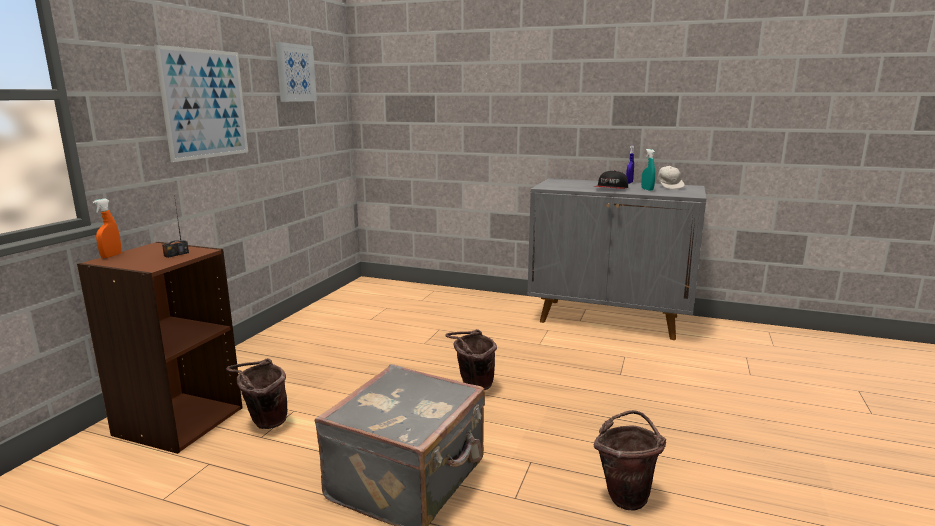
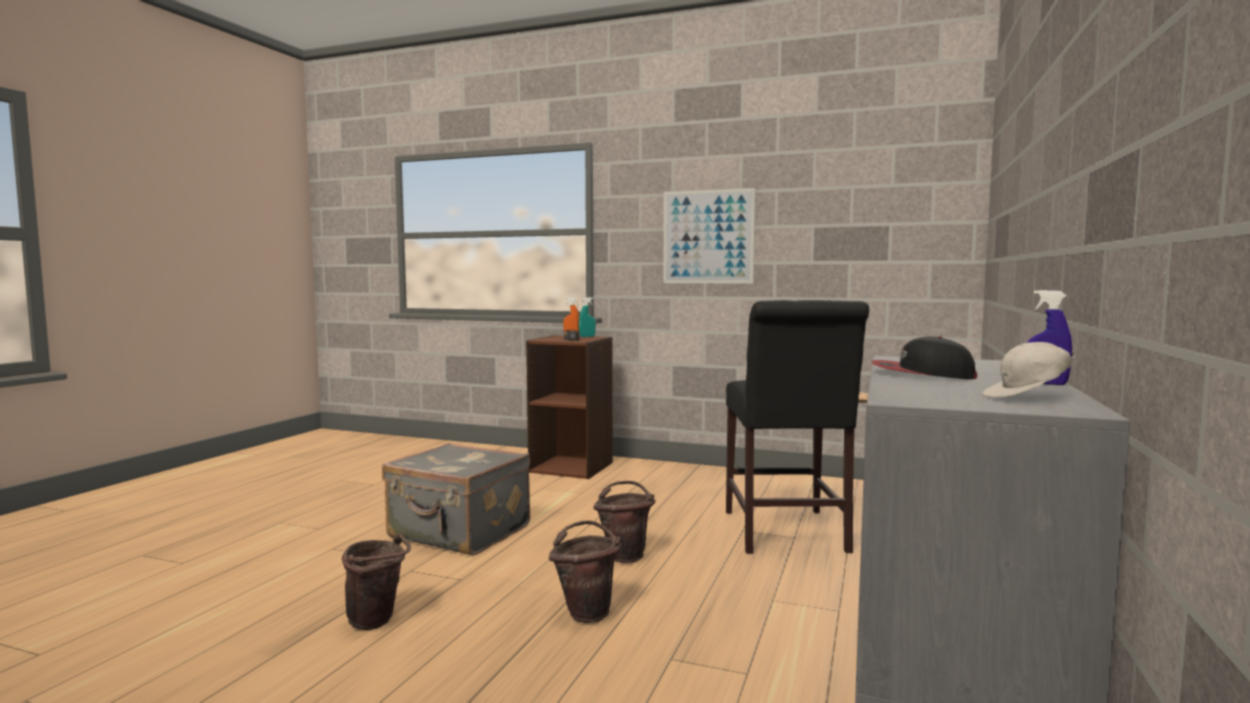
camera: 90 degrees right, 10 degrees down
(264, 423) = (563, 487): brown bucket -> brown bucket (587, 612)
(295, 73) = (850, 201): picture -> none
(433, 331) = (785, 534): none -> black chair
(647, 189) = (947, 386): turquoise spray bottle -> turquoise spray bottle (587, 336)

